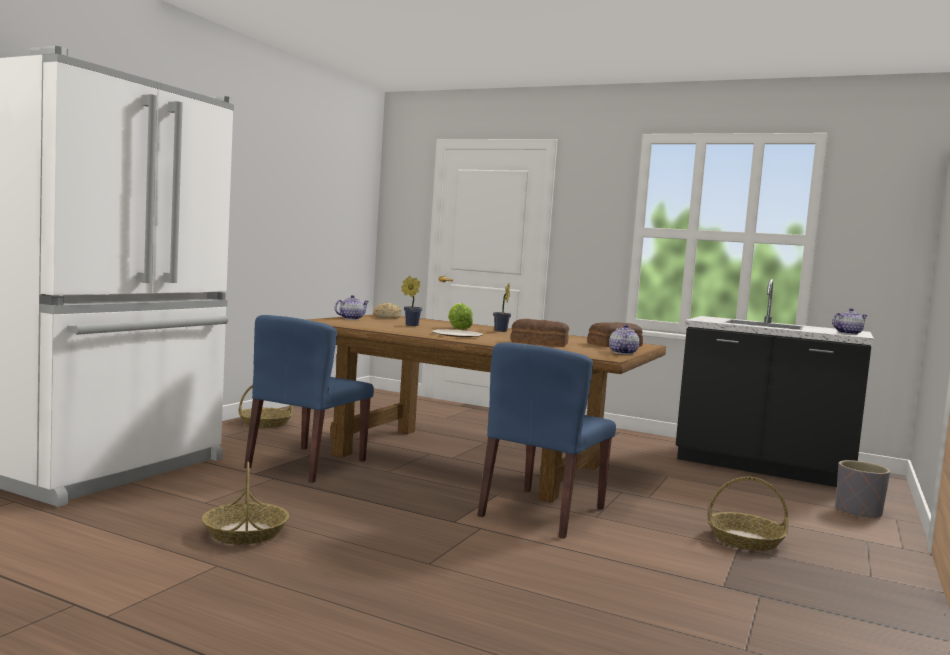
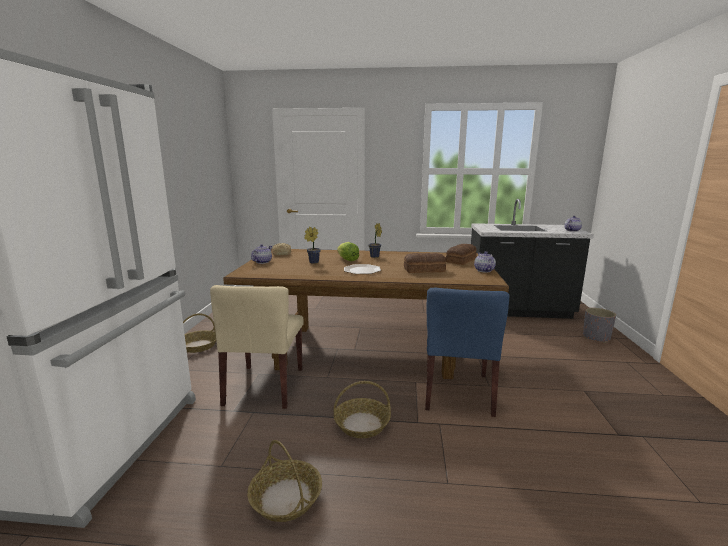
camera: 20 degrees left, 10 degrees up
(306, 464) = (265, 386): blue chair -> beige chair
(744, 540) = (579, 382): basket -> basket (361, 424)

